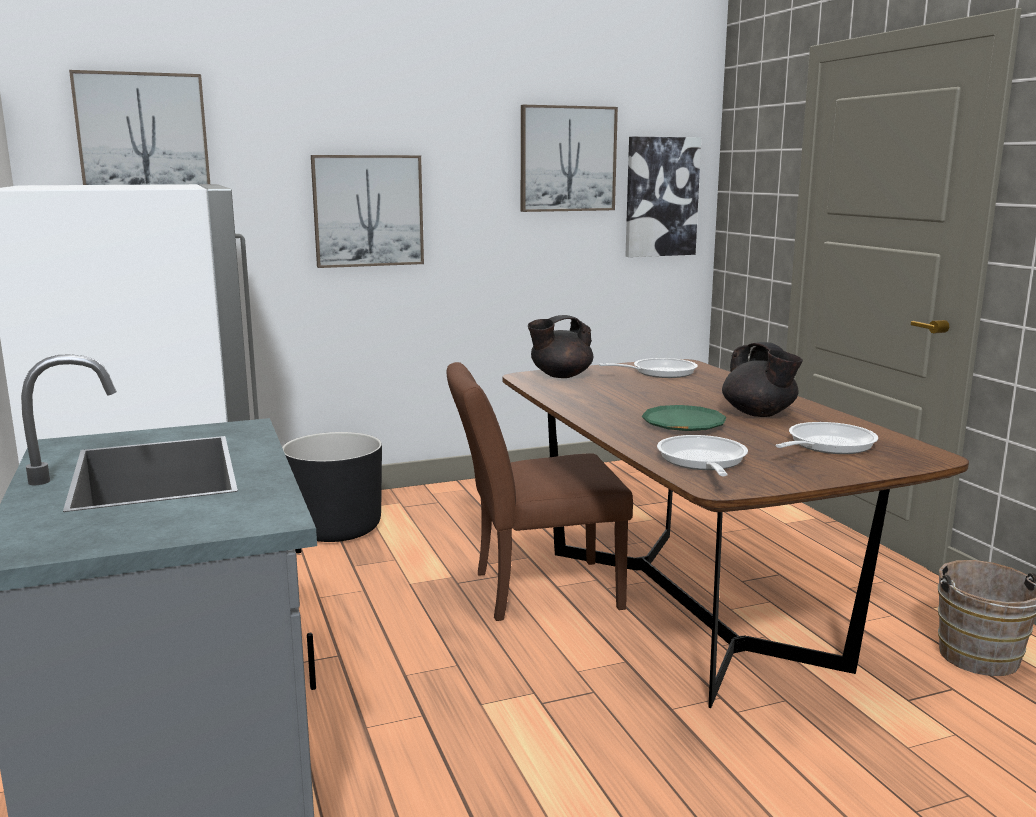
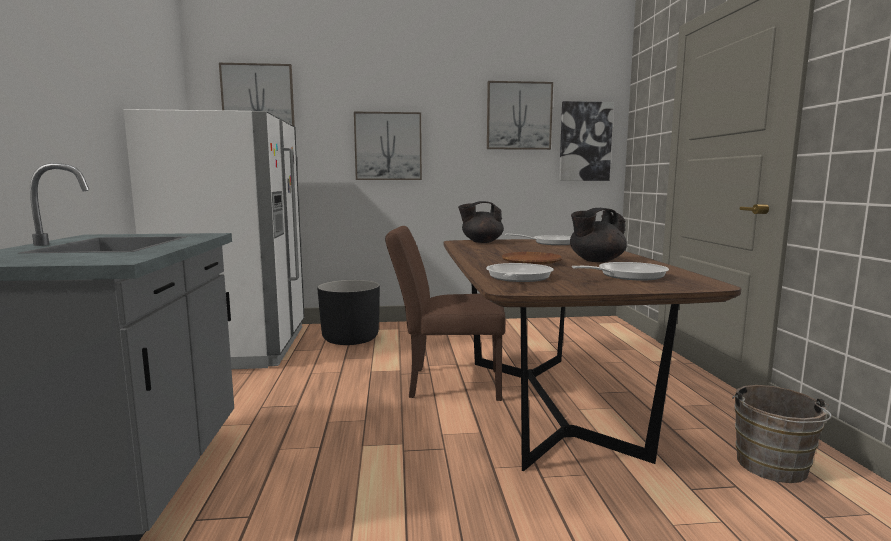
camera: 15 degrees right, 5 degrees down
(683, 424) = (531, 262): green plate -> brown plate
(759, 414) = (595, 261): black teapot -> black teapot turned 75 degrees clockwise

